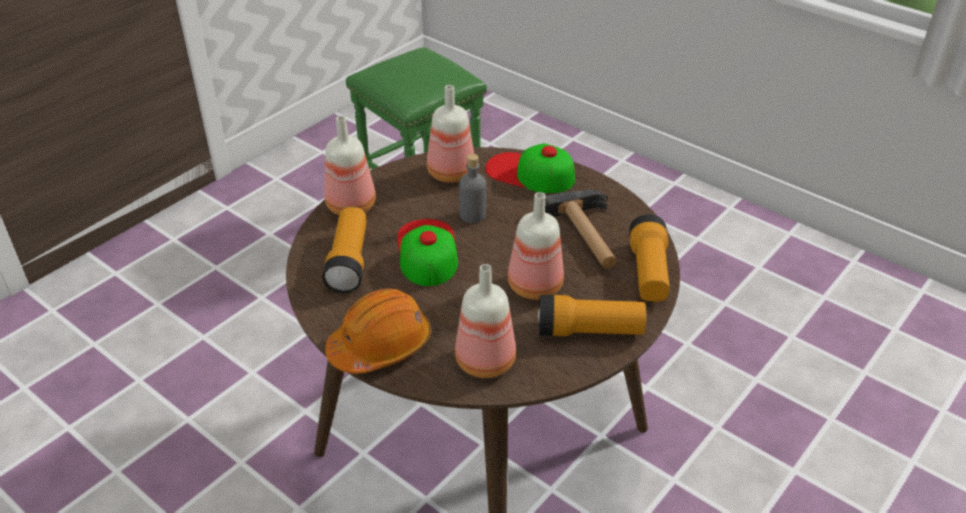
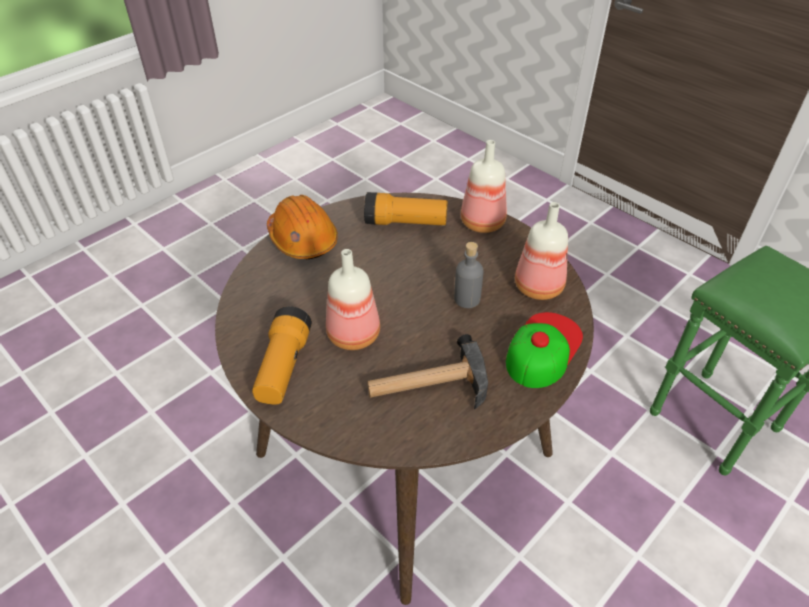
camera: 95 degrees right, 5 degrees up
(427, 251) = (413, 266): cap -> none
(487, 362) = (266, 296): bottle -> none
(648, 272) = (358, 430): flashlight -> none

